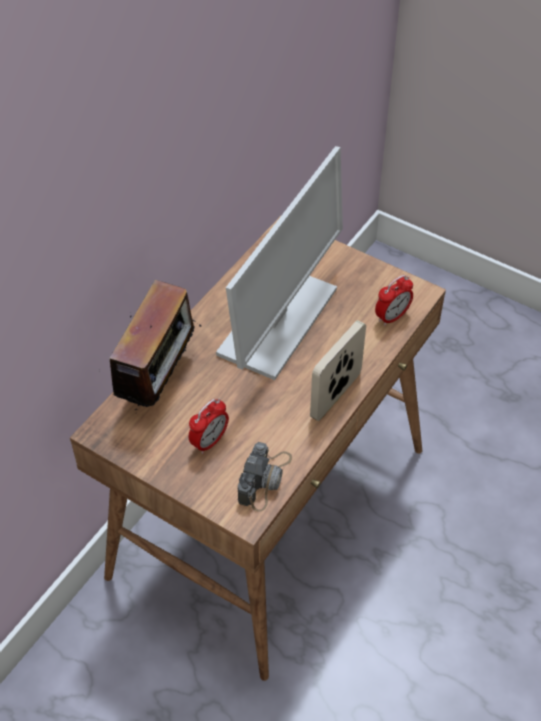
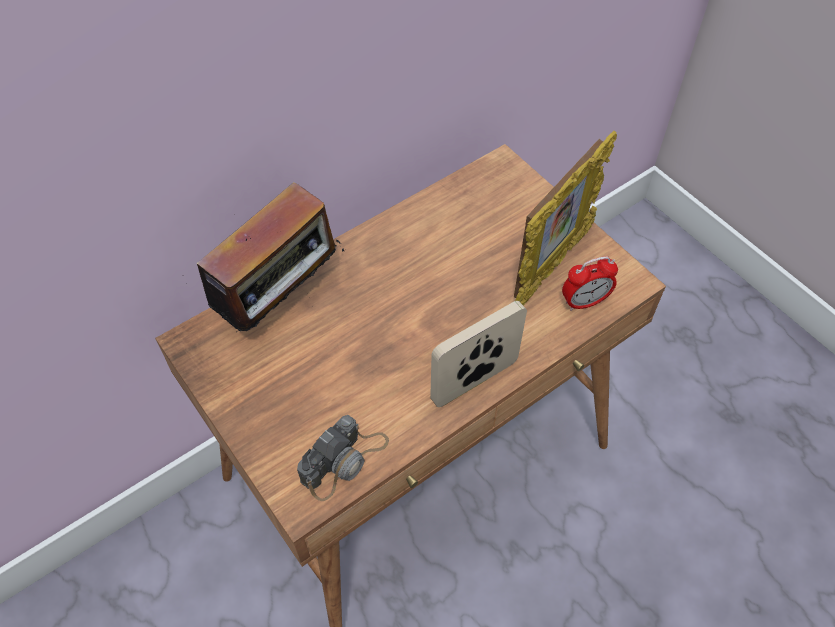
camera: 20 degrees right, 5 degrees up
(209, 441) = (303, 392): alarm clock -> none
(278, 323) = (445, 270): monitor -> none
(356, 299) = (551, 267): none -> picture frame

